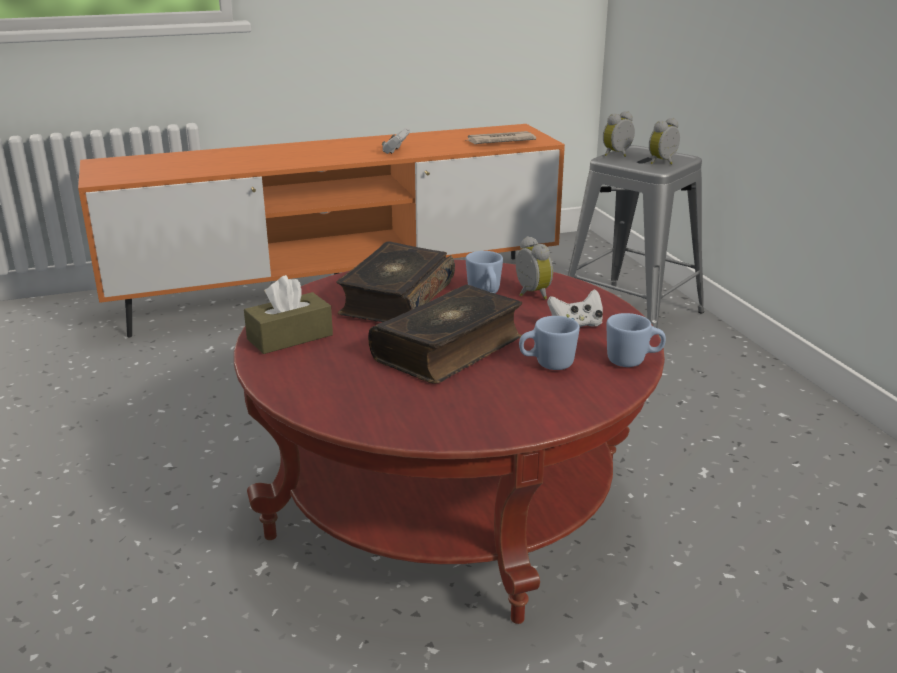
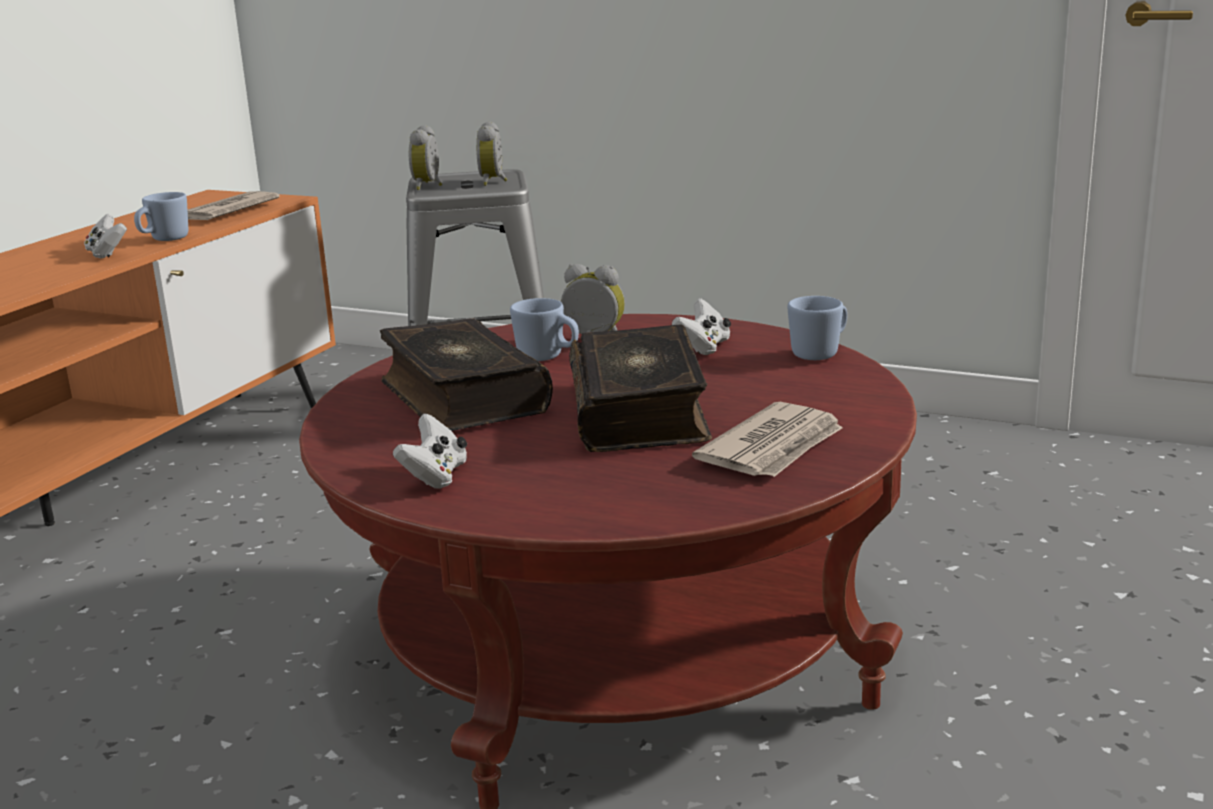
camera: 45 degrees left, 5 degrees down
(290, 337) = (435, 477): brown tissue box -> white game controller
(457, 406) = (774, 447): none -> newspaper
(547, 364) = (760, 384): blue mug -> blue mug (164, 240)

